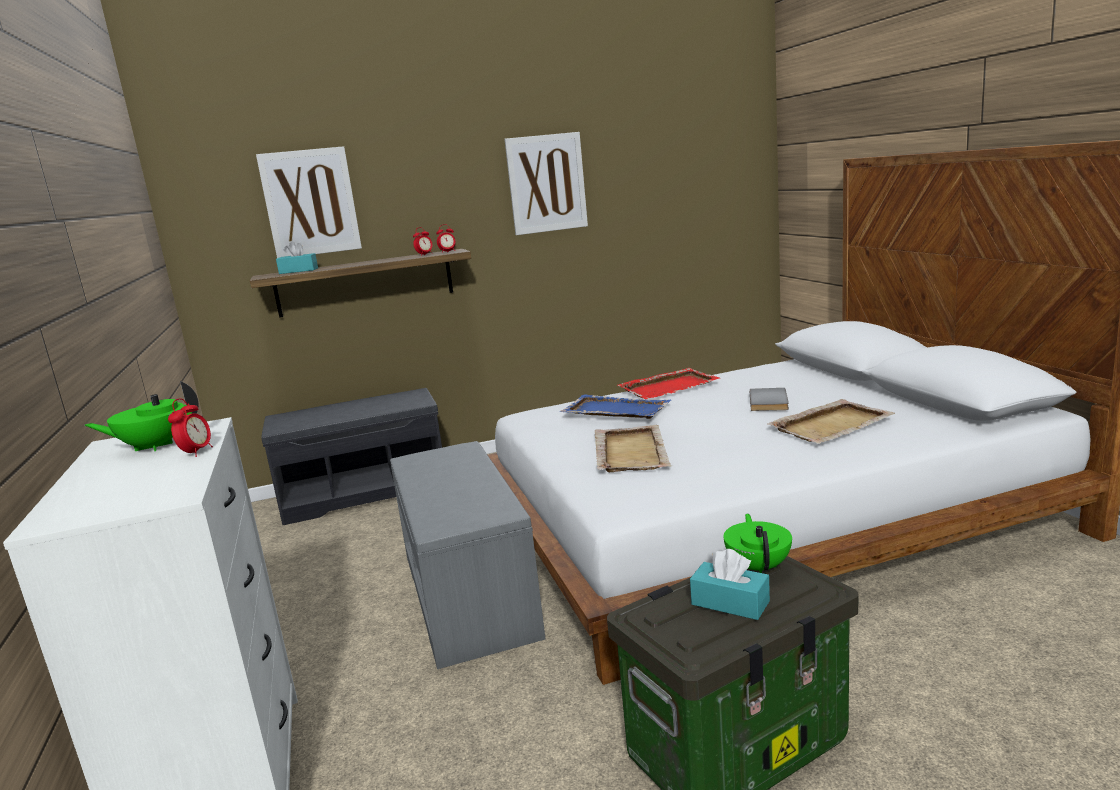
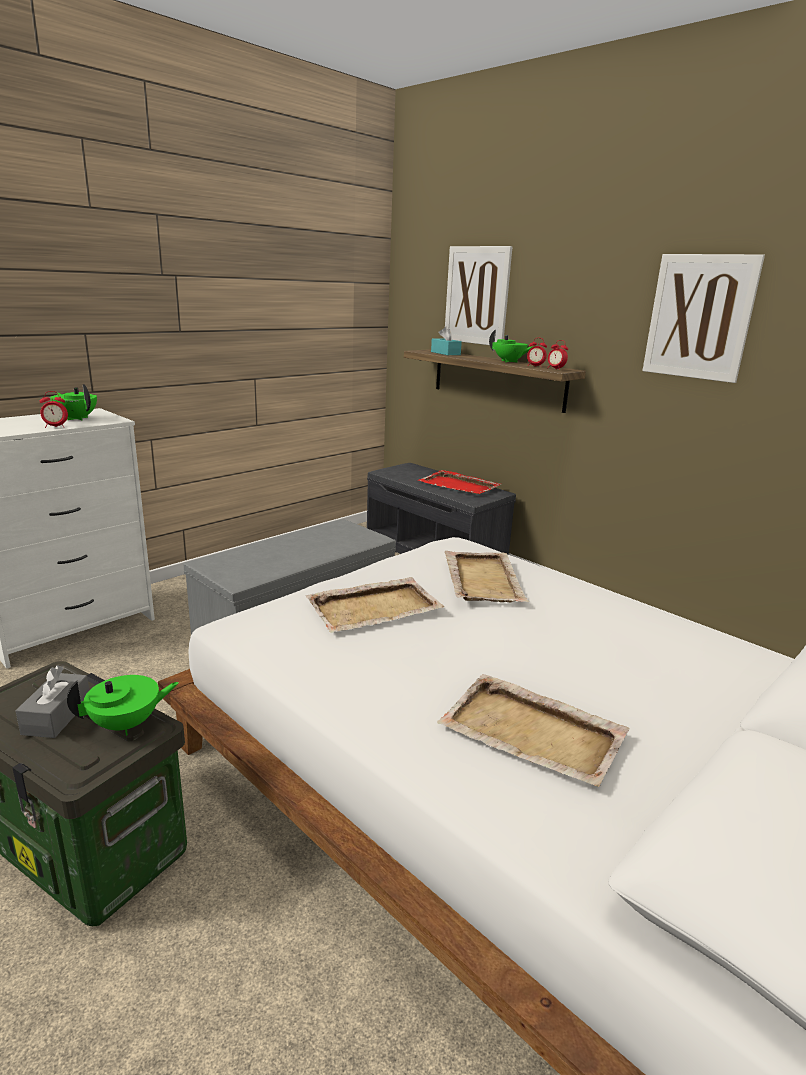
camera: 60 degrees right, 5 degrees up
(385, 259) = (509, 361): none -> green teapot
(615, 410) = (483, 579): blue tray -> beige tray
(669, 386) = (597, 598): red tray -> red tray (459, 485)
(730, 603) = (57, 716): turquoise tissue box -> grey tissue box
(770, 402) = (593, 673): grey book -> none

